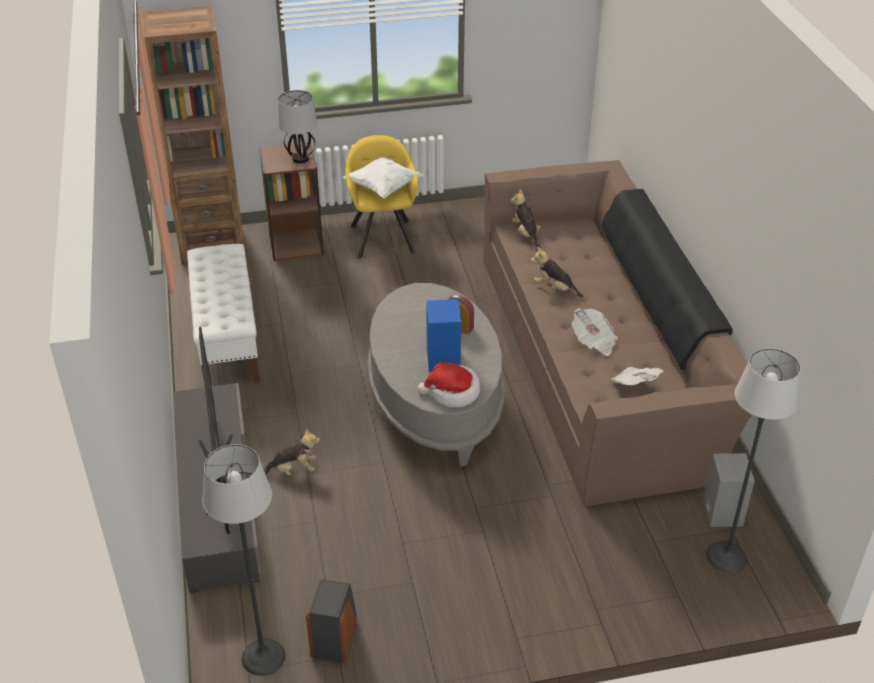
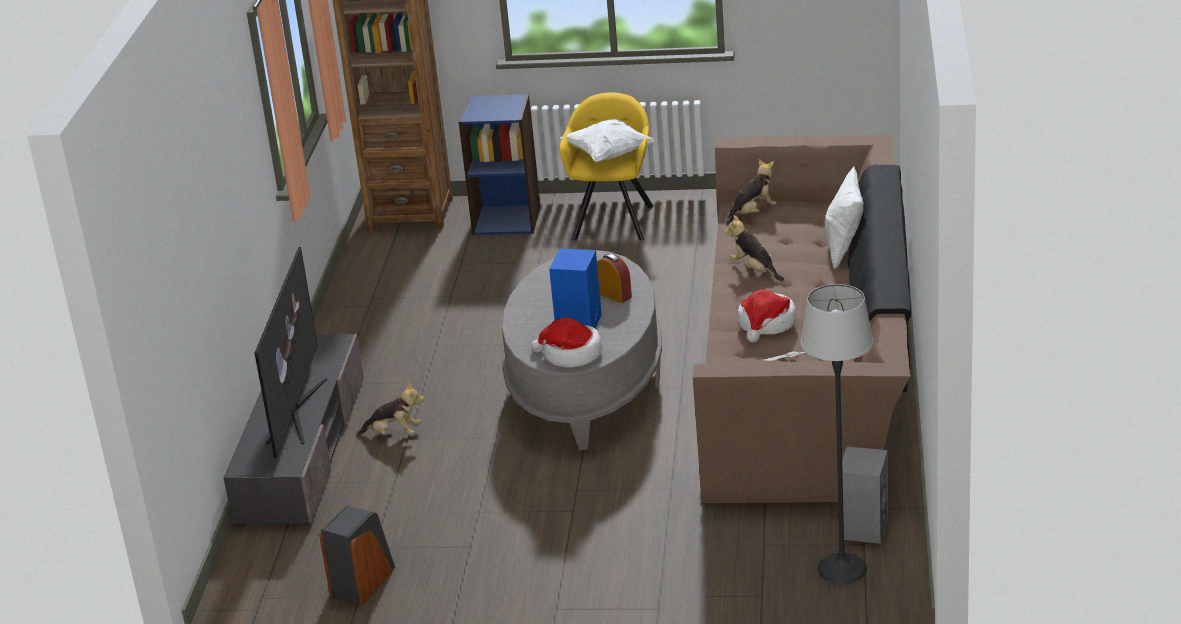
camera: 20 degrees right, 10 degrees down
(227, 339) = (382, 306): white bench -> none
(263, 657) = (281, 588): floor lamp -> none
(295, 243) = (507, 219): brown bookcase -> blue bookcase
(300, 159) = (507, 110): table lamp -> none
(526, 234) = (753, 213): plush toy -> plush toy turned 60 degrees clockwise
(593, 342) = (766, 324): newspaper -> hat
(612, 261) = (844, 249): none -> white pillow

